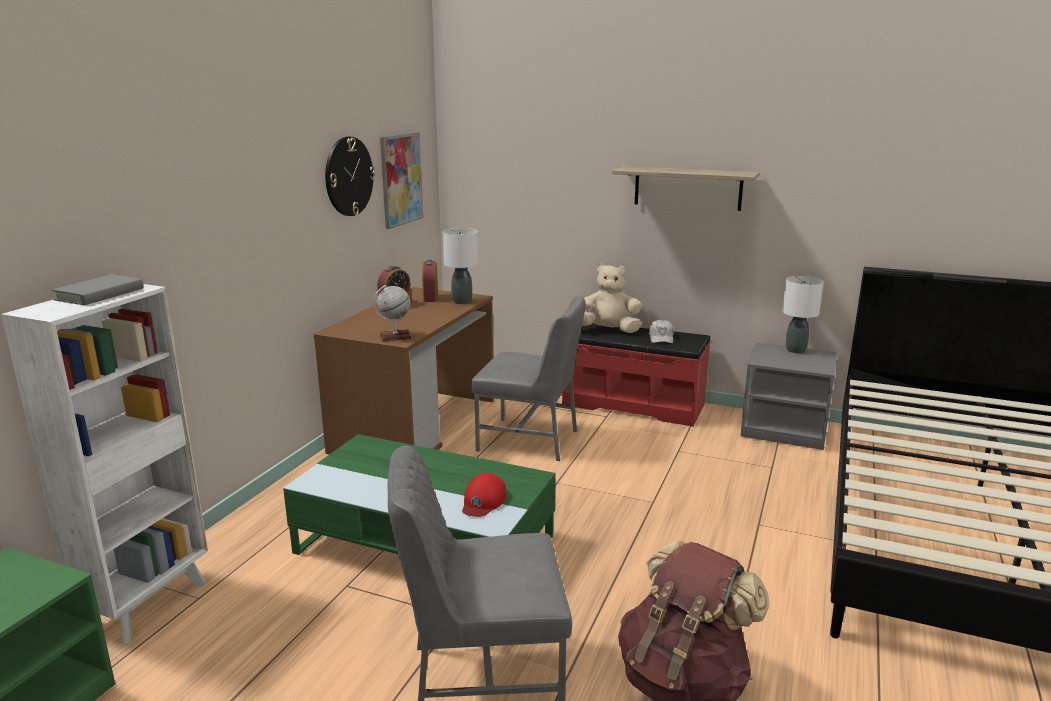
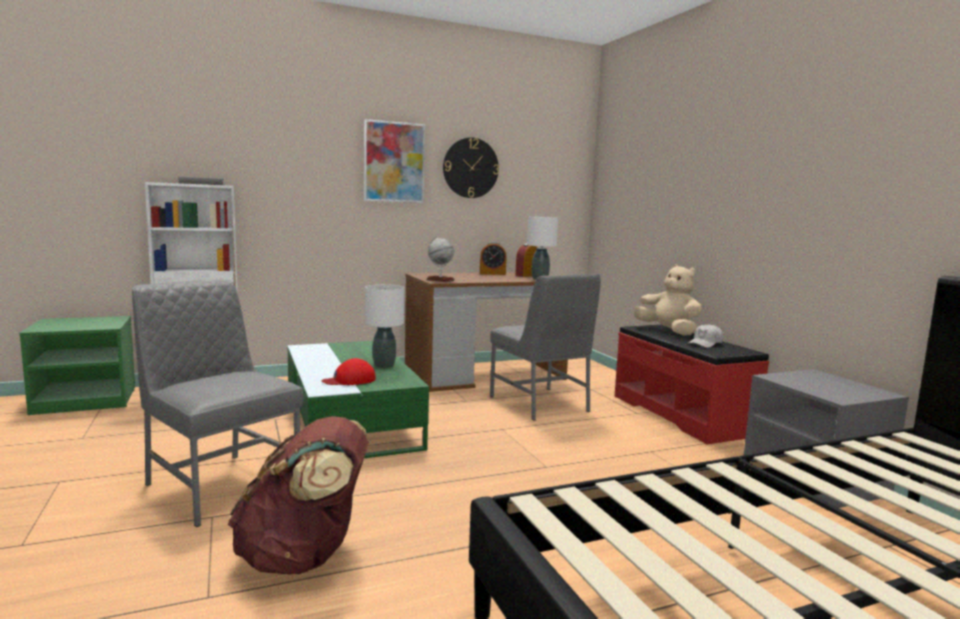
camera: 45 degrees right, 10 degrees down
(401, 179) = (537, 183): picture -> picture (394, 162)
(687, 188) = (760, 185): shelf -> none
(795, 350) = (848, 382): white table lamp -> white table lamp (384, 365)

